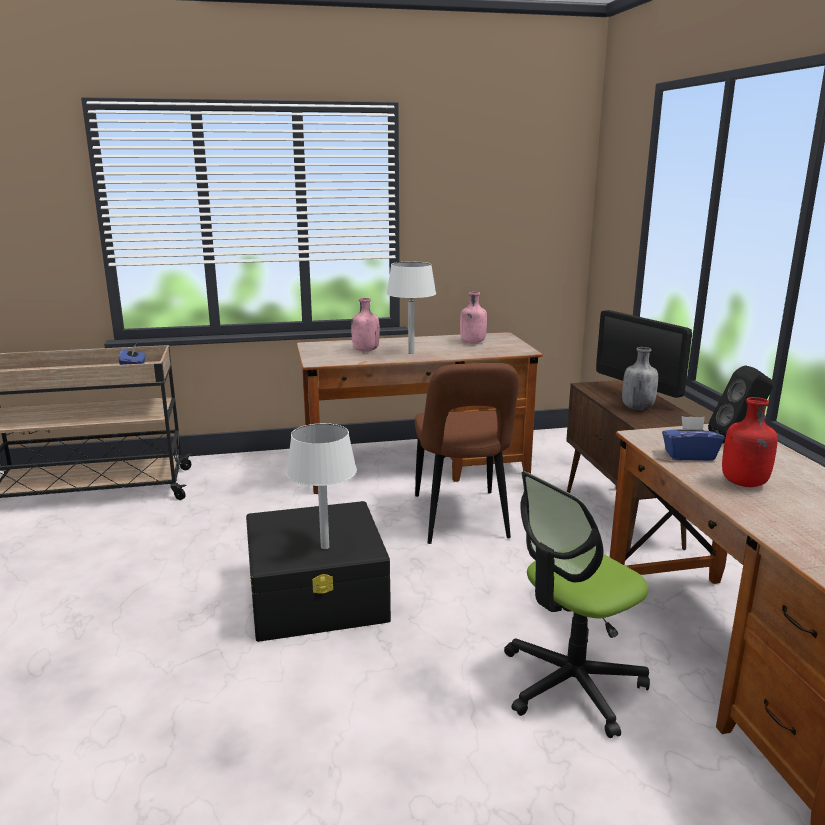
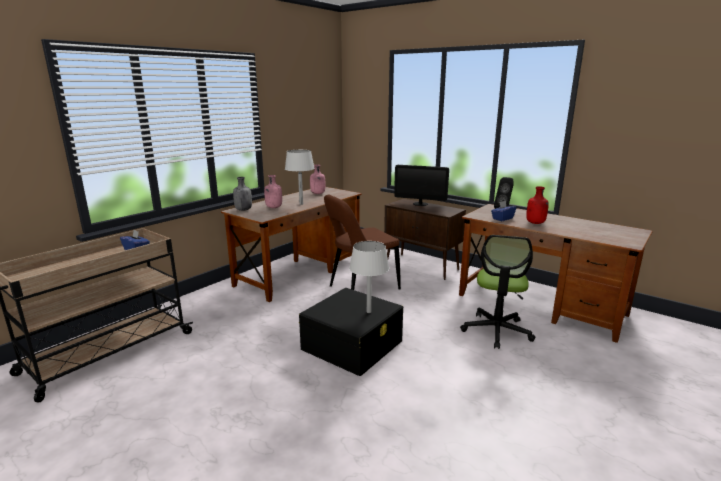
camera: 40 degrees left, 0 degrees up
(461, 520) = (361, 288): brown chair -> brown chair turned 105 degrees clockwise
(637, 408) = (431, 209): grey bottle -> grey bottle (243, 210)

